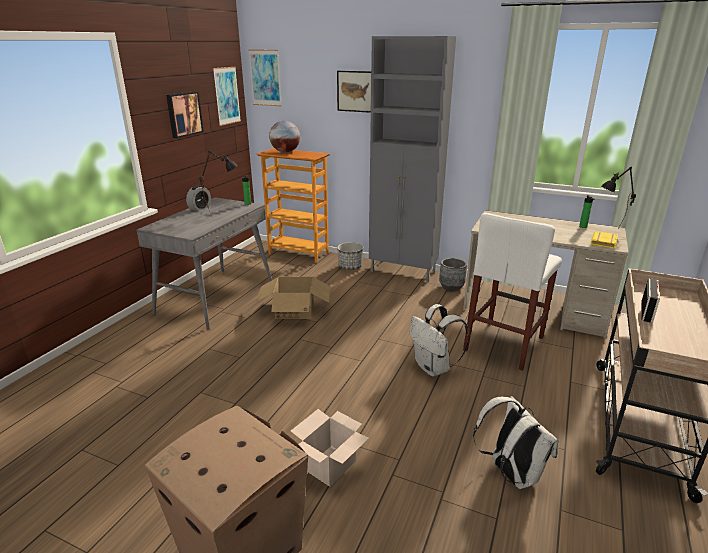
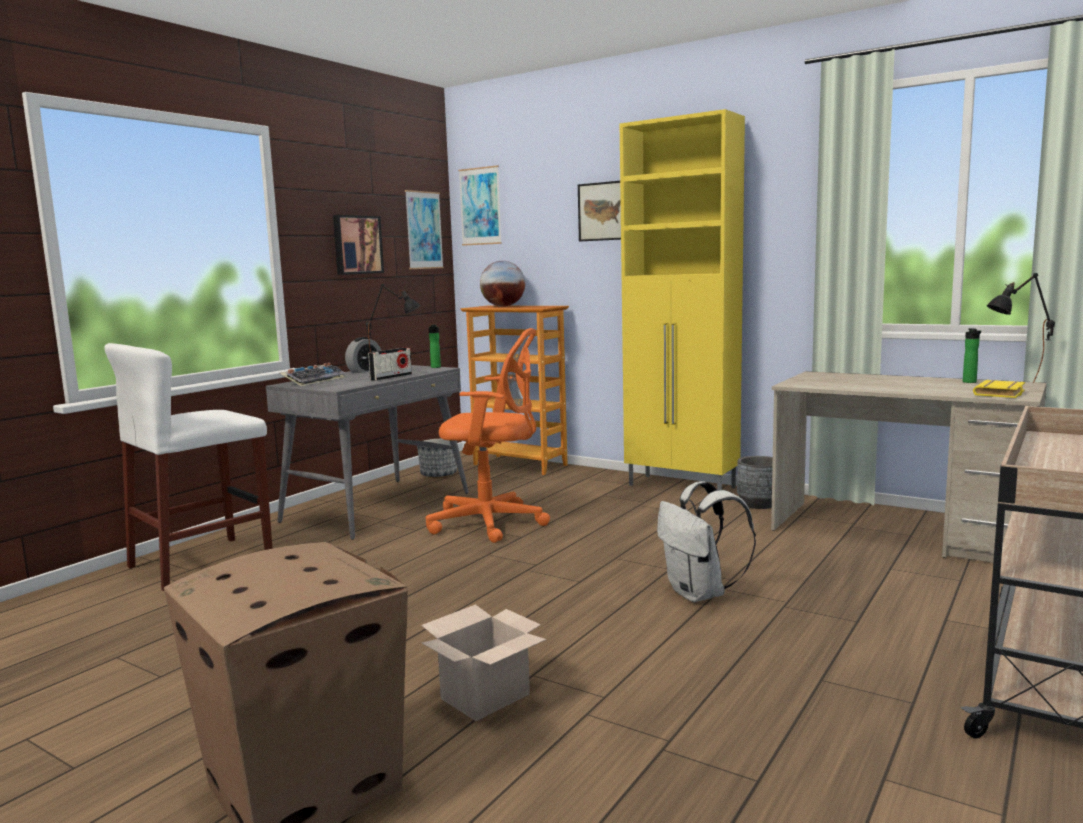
camera: 10 degrees right, 15 degrees down
(169, 222) = (313, 380): none -> keyboard
(295, 310) = (492, 523): cardboard box -> orange office chair
(350, 267) = (597, 480): planter -> planter (439, 475)
(403, 272) = (682, 487): grey cabinet -> yellow cabinet
(504, 343) = (833, 570): white stool -> white stool (201, 562)
(510, 473) = (800, 726): white backpack -> none
(646, 311) = (1048, 454): radio -> radio (391, 377)

